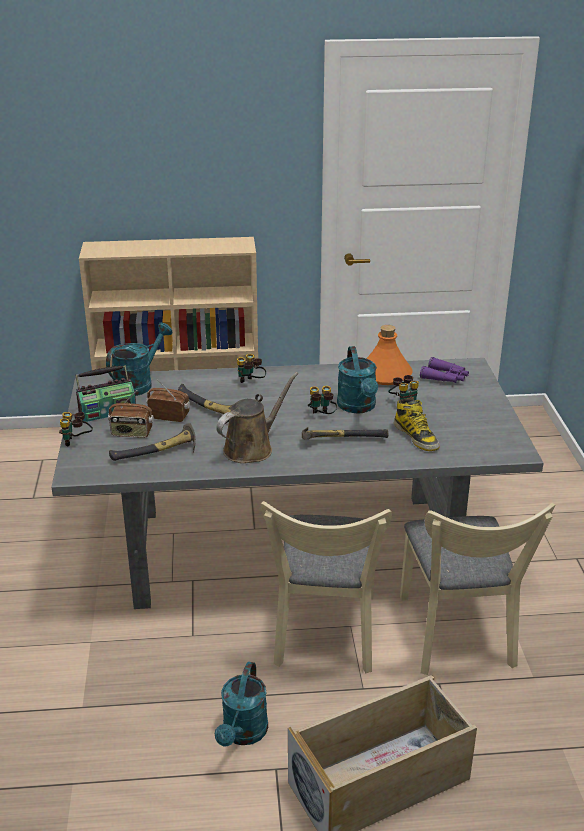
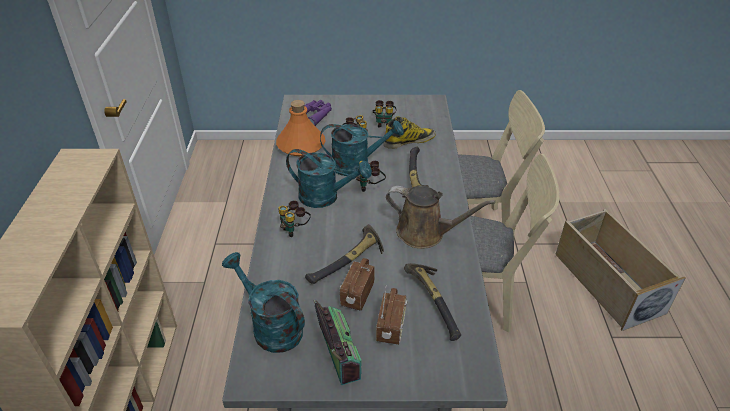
camera: 85 degrees left, 10 degrees up
(77, 442) = (409, 382): binoculars -> binoculars (384, 123)
(243, 734) = (585, 355): turquoise watering can -> turquoise watering can (325, 197)
(252, 448) = (425, 233): brown watering can -> brown watering can turned 150 degrees clockwise

